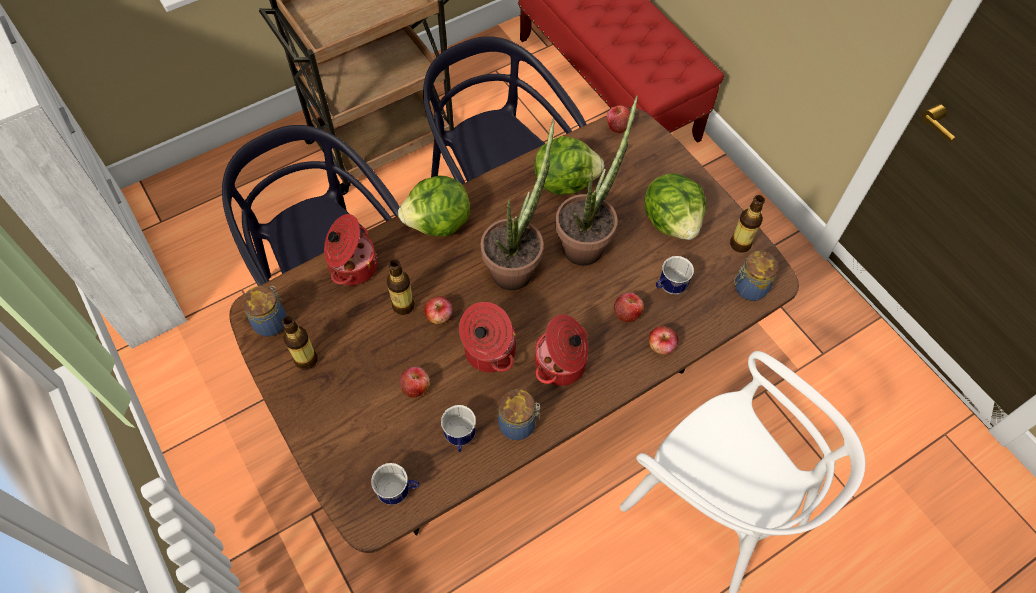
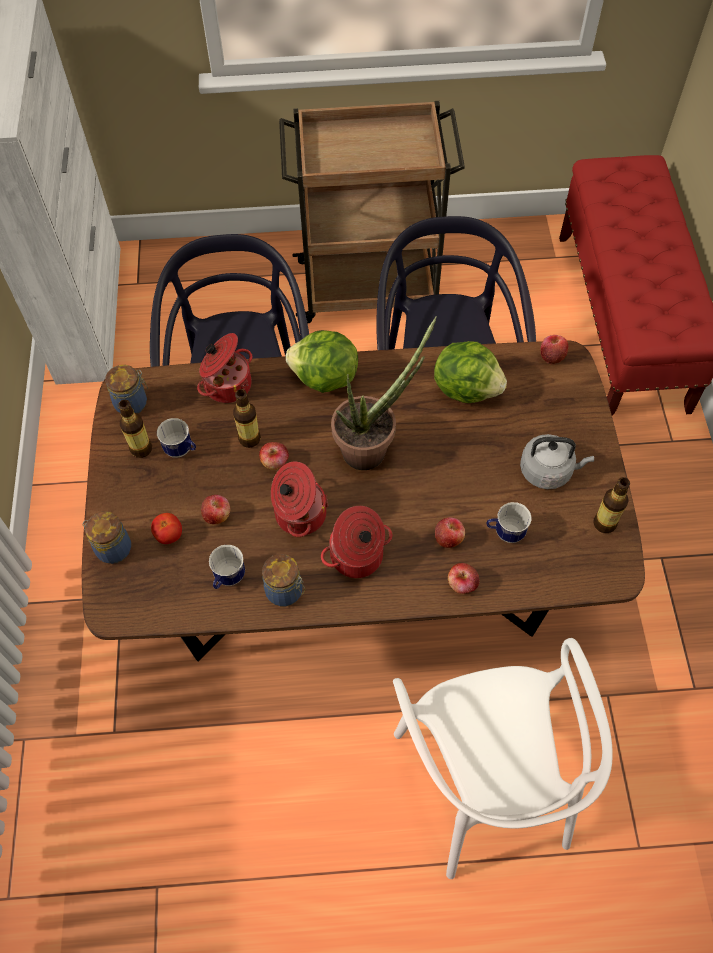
camera: 30 degrees right, 0 degrees up
(381, 426) = (169, 535): none -> tomato
(399, 491) = (150, 598): mug -> mug (182, 450)
(587, 241) = (453, 454): potted plant -> none
(672, 221) = (548, 471): lettuce -> grey kettle
(748, 288) = (585, 570): jar -> jar (112, 548)

